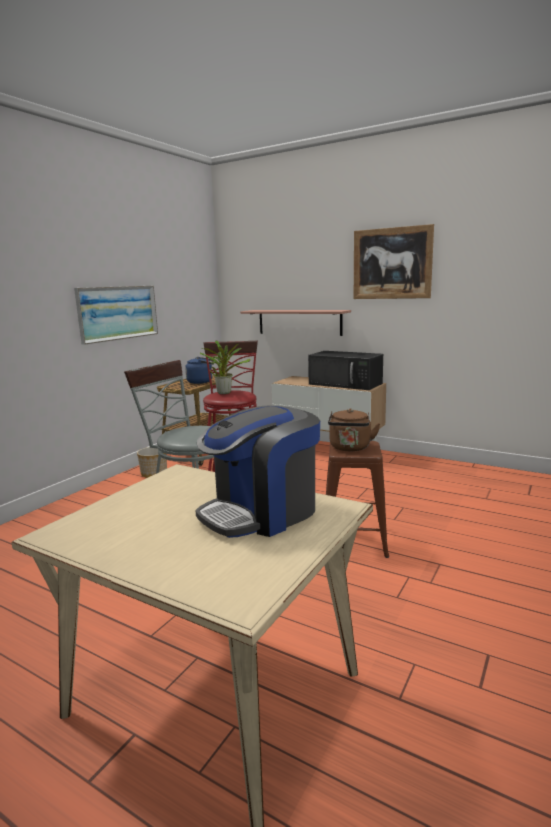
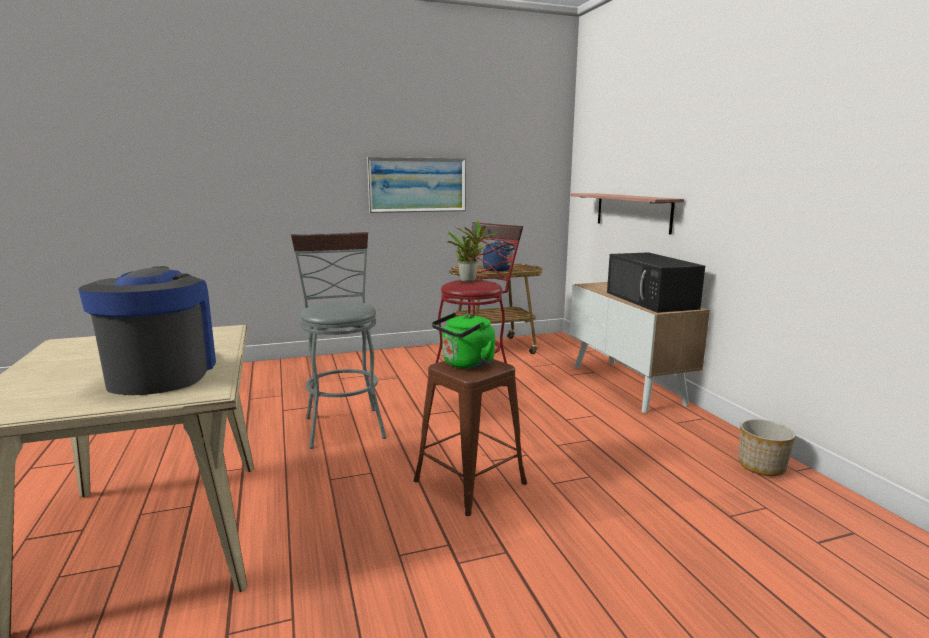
camera: 40 degrees right, 0 degrees up
(154, 473) = (423, 356): planter -> planter (762, 466)
(261, 512) = (162, 373): coffee machine -> coffee machine turned 75 degrees clockwise
(350, 448) = (465, 364): brown kettle -> green kettle
(392, 263) = (735, 131): picture -> none

